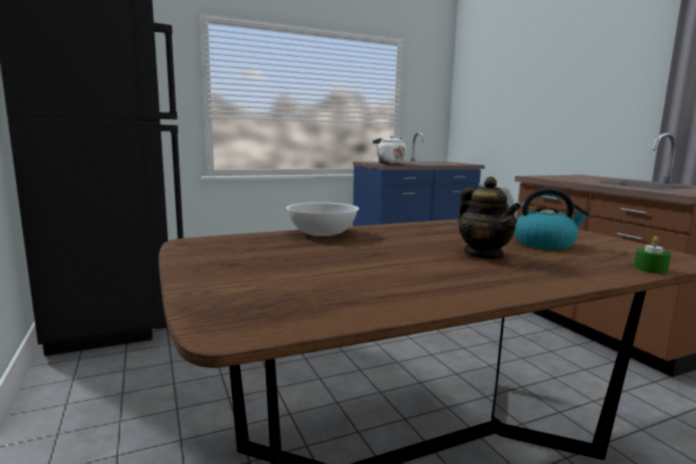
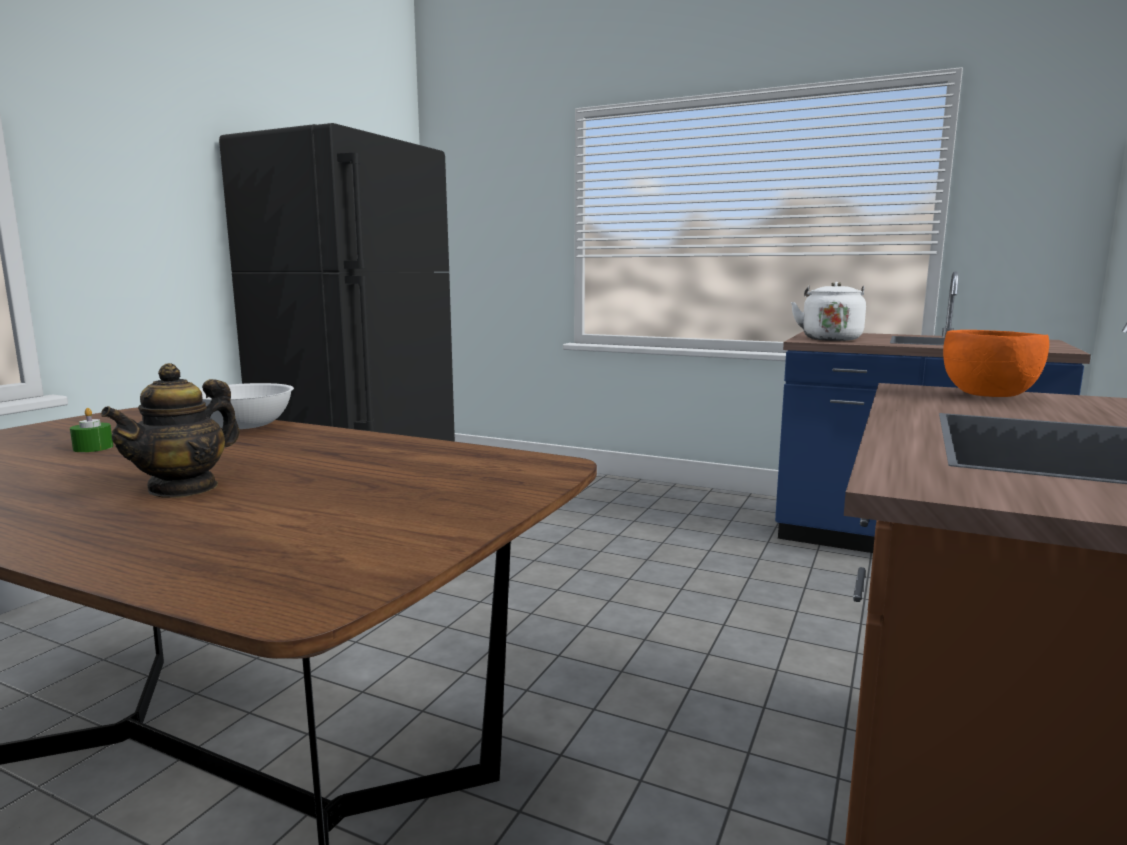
camera: 50 degrees right, 0 degrees up
(544, 244) = (322, 503): kettle -> none
(557, 176) = (988, 396): none -> orange bowl
(650, 269) = (164, 578): green candle -> green candle (93, 448)

